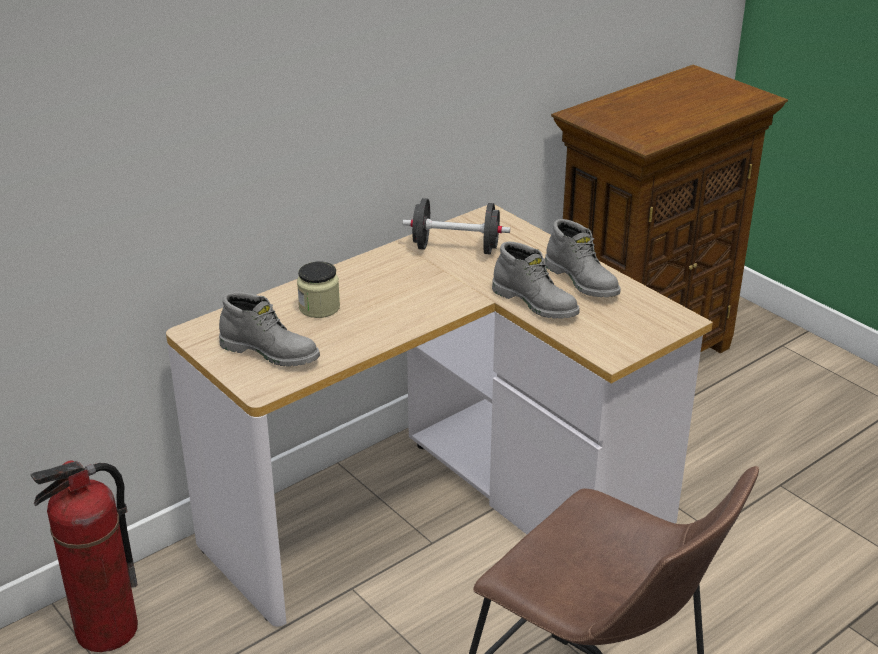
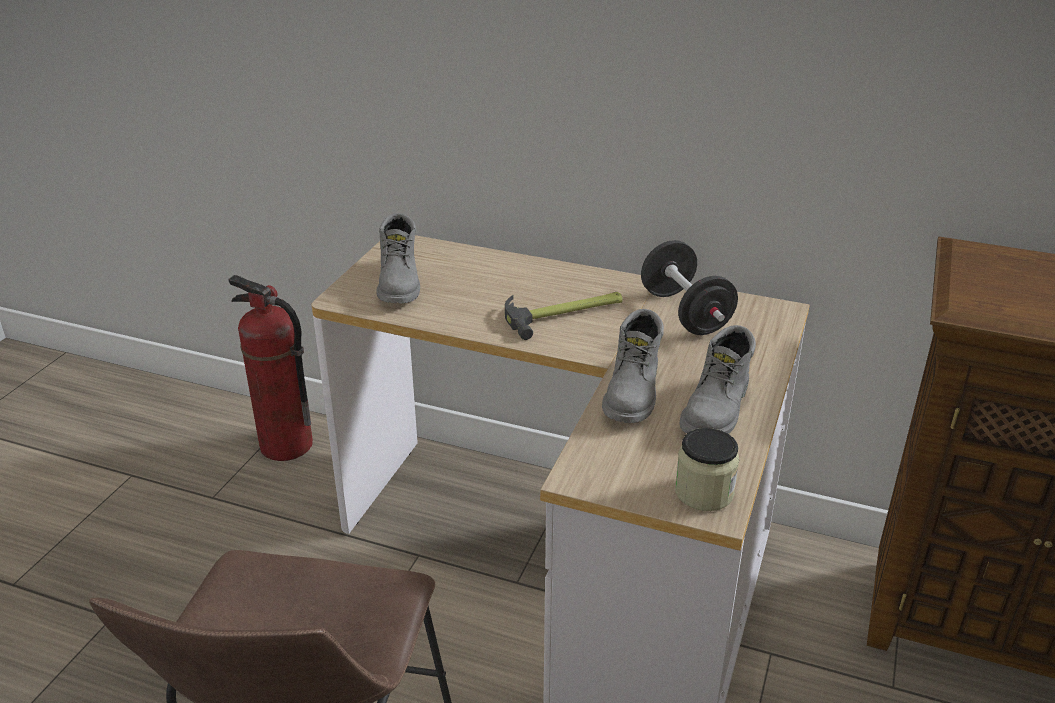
camera: 60 degrees right, 0 degrees up
(319, 307) = (494, 281): jar -> jar (704, 492)
(404, 293) = (565, 313): none -> hammer

